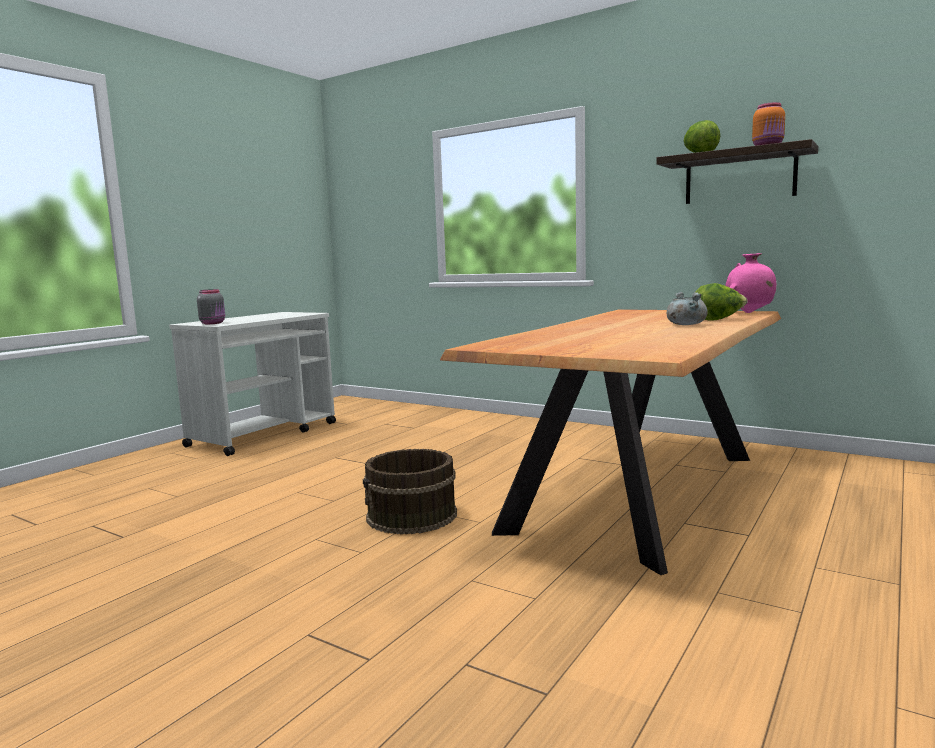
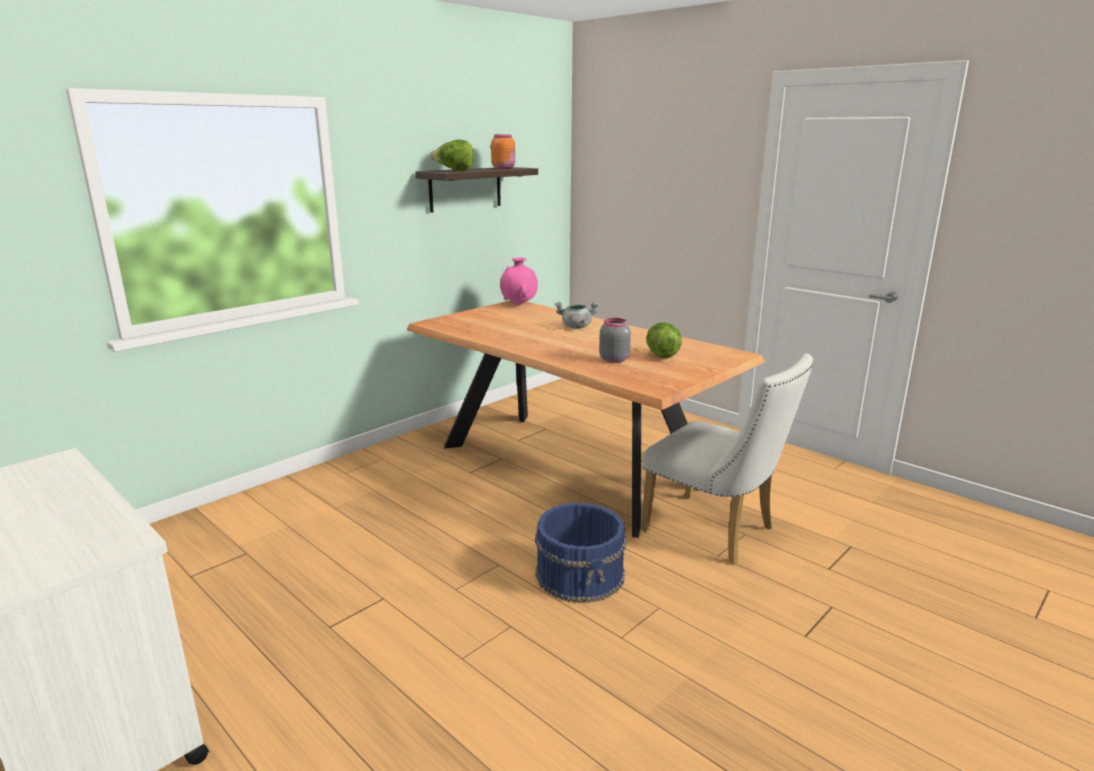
camera: 80 degrees left, 10 degrees up
(213, 323) = (77, 554): grey jar -> grey jar (613, 359)
(412, 516) = (581, 574): brown bucket -> blue bucket
(529, 578) = (717, 532): none -> white chair
(718, 320) = (556, 317): lettuce -> lettuce (662, 355)

